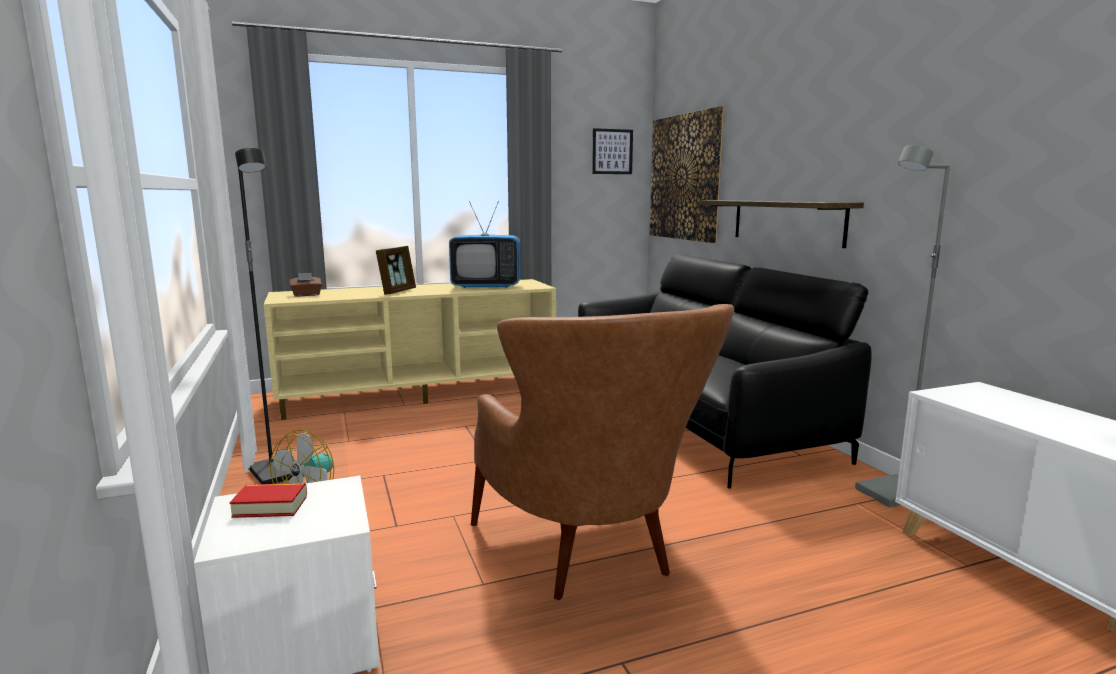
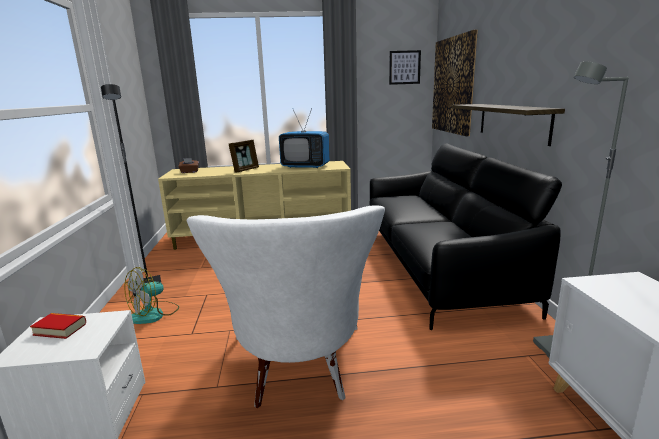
camera: 15 degrees right, 5 degrees up
(592, 557) = (299, 376): brown armchair -> white armchair

